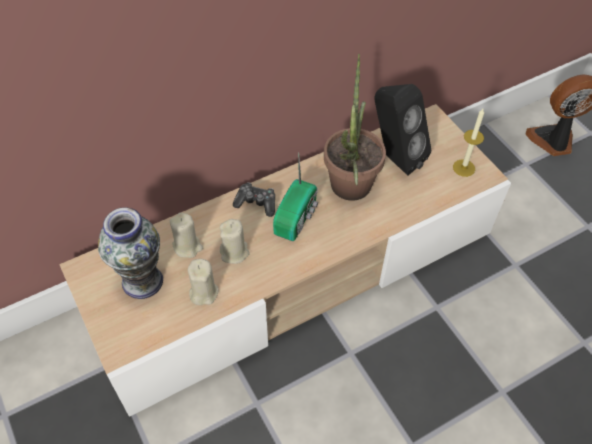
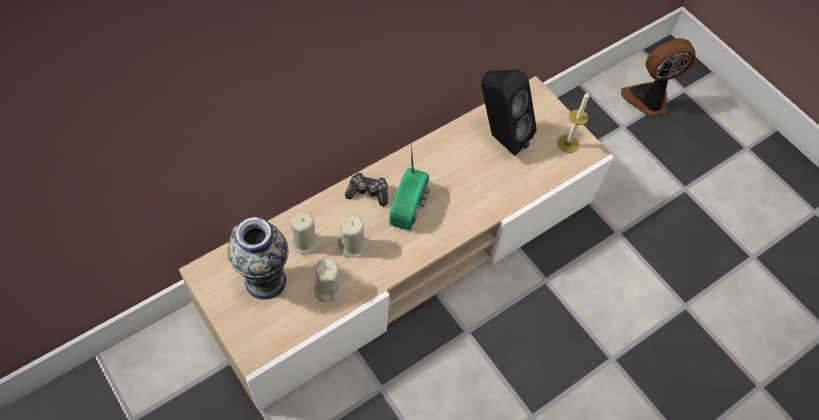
camera: 10 degrees left, 5 degrees up
(348, 192) = (458, 176): potted plant -> none

